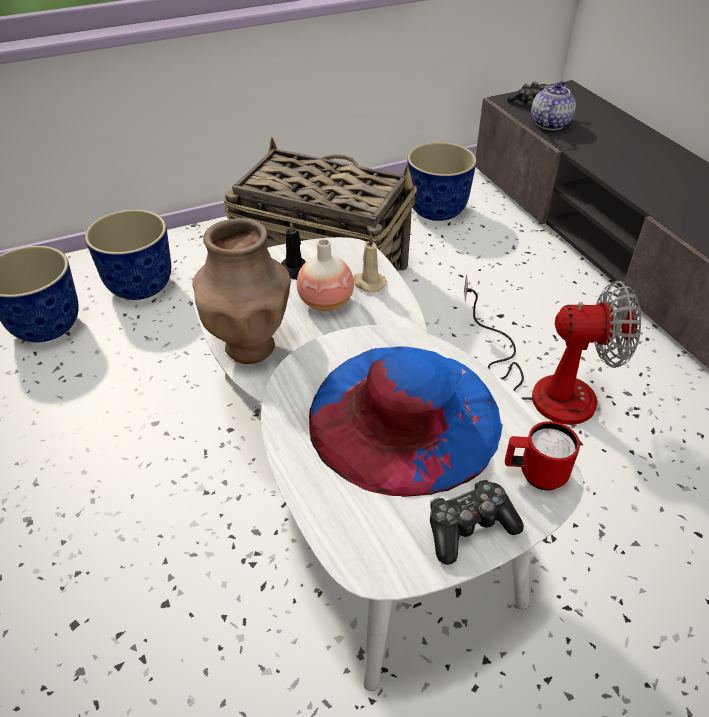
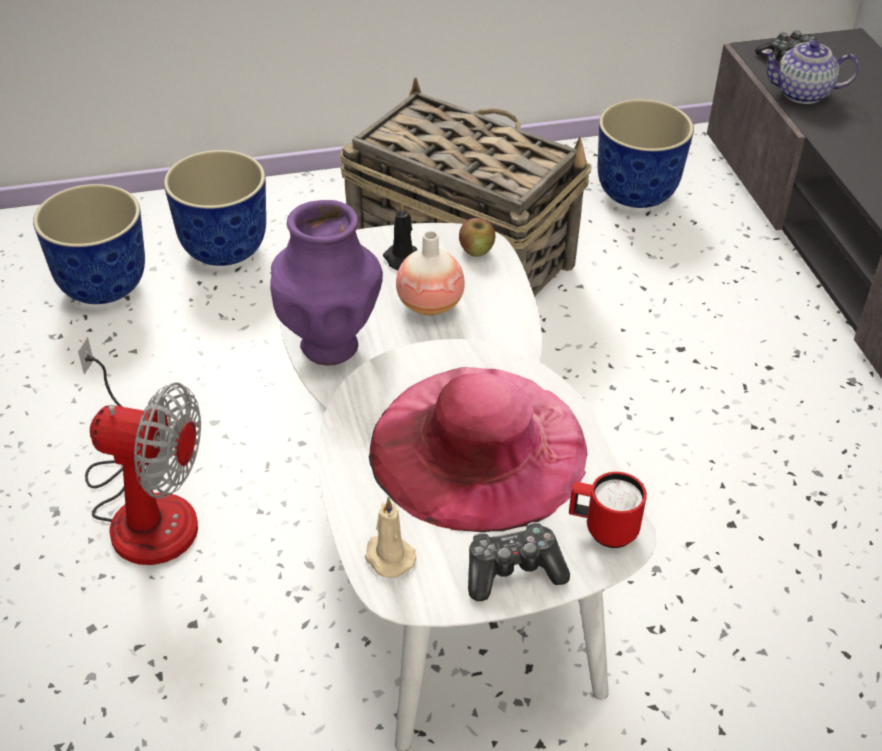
camera: 10 degrees right, 0 degrees up
(250, 346) = (330, 344): brown vase -> purple vase
(351, 255) = (476, 250): none -> apple
(368, 283) = (487, 287): beige candle -> beige candle (388, 556)
(404, 416) = (478, 447): blue hat -> pink hat
(545, 386) = (710, 448): fan -> fan (145, 506)
(549, 124) = (803, 94): teapot -> teapot turned 120 degrees counterclockwise

